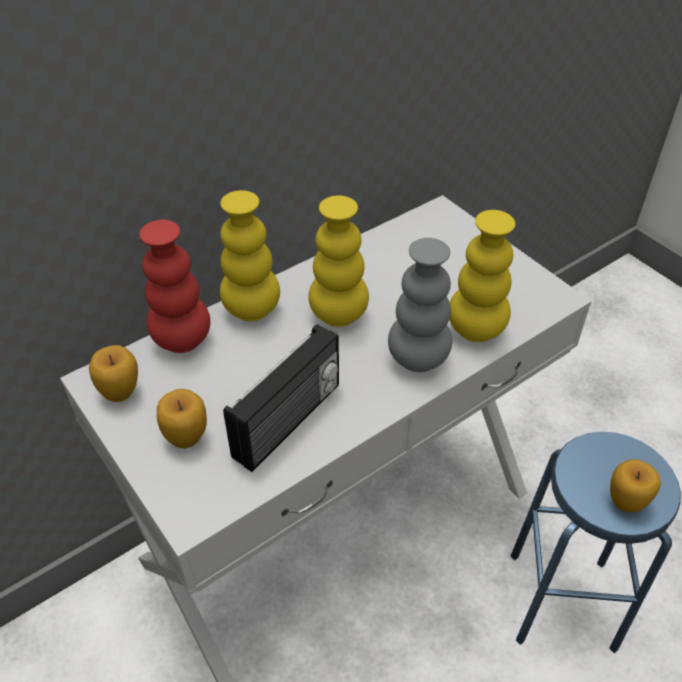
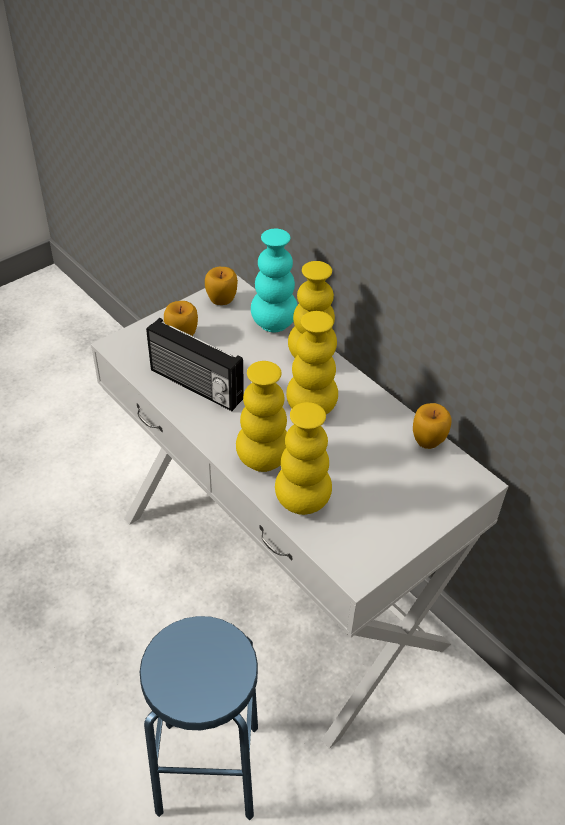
camera: 85 degrees right, 0 degrees up
(182, 340) = (273, 324): red vase -> turquoise vase
(418, 359) = (263, 460): grey vase -> yellow vase
(626, 501) = (174, 670): apple -> apple (428, 441)

